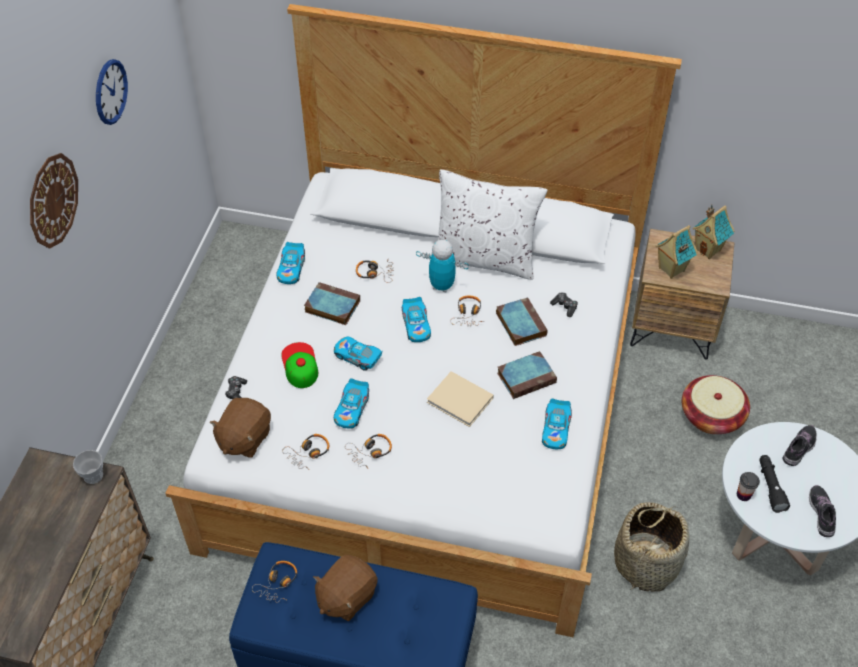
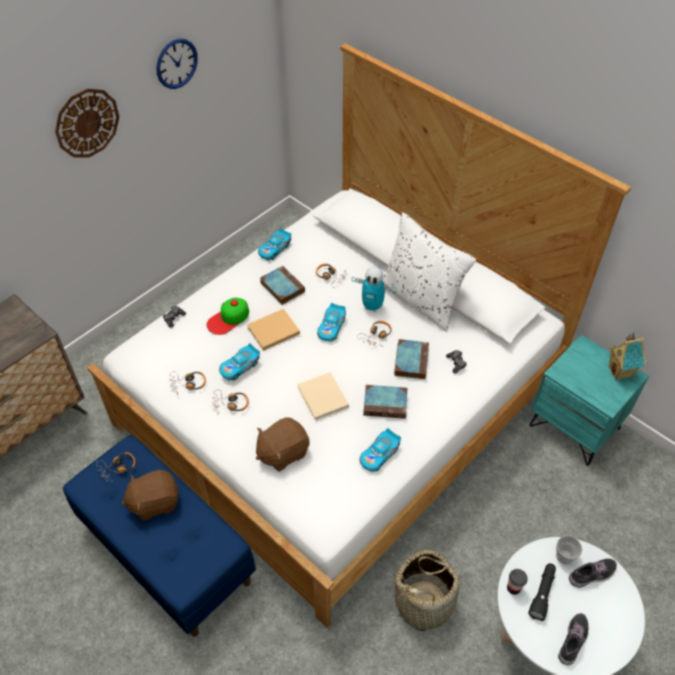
camera: 30 degrees right, 0 degrees up
(93, 475) = (35, 330): cup -> cup (564, 556)
(244, 438) = (154, 353): brown plush toy -> brown plush toy (282, 452)
(300, 365) = (228, 318): cap -> cap turned 150 degrees counterclockwise
(357, 357) = (272, 331): toy car -> beige book
(441, 286) = (372, 306): toy robot -> toy robot turned 150 degrees clockwise
(670, 269) = (575, 374): toy house -> none
(672, 327) = (574, 426): brown nightstand -> turquoise nightstand
(711, 416) = (560, 513): basket -> none

